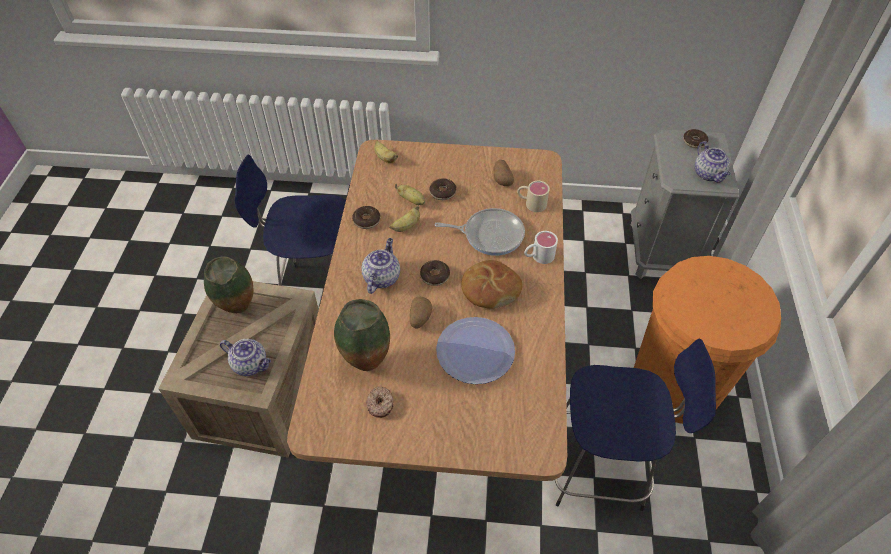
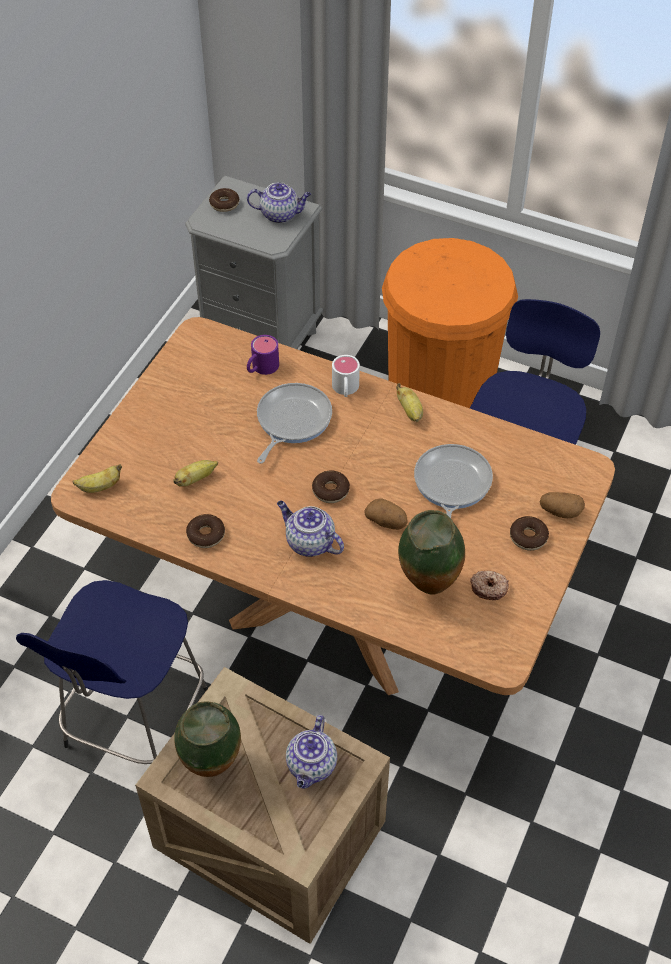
camera: 70 degrees left, 0 degrees up
(251, 364) = (312, 766): teapot -> teapot turned 150 degrees clockwise
(406, 226) = (237, 497): banana -> banana (410, 412)
(442, 192) = (198, 444): donut -> donut (528, 537)
(475, 351) = (451, 485): plate -> frying pan
(489, 290) = (373, 447): bread -> none
(502, 179) = (207, 381): potato -> potato (560, 512)
(531, 203) = (261, 368): beige mug -> purple mug

